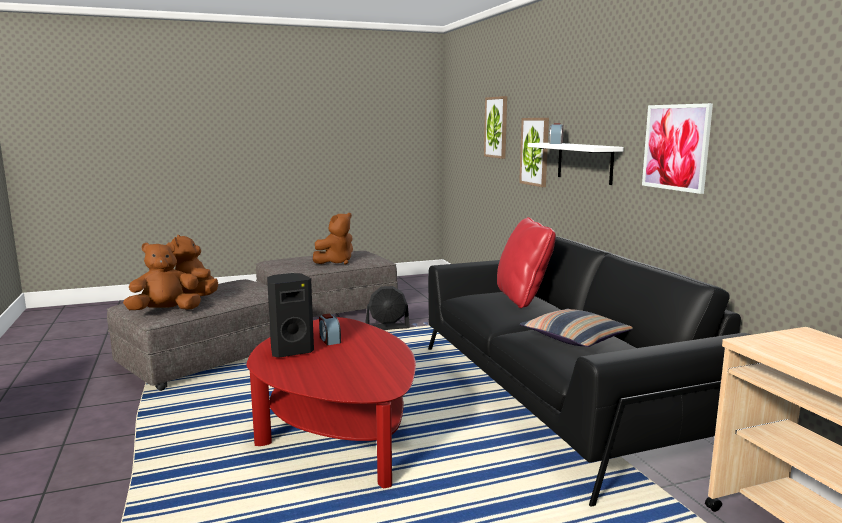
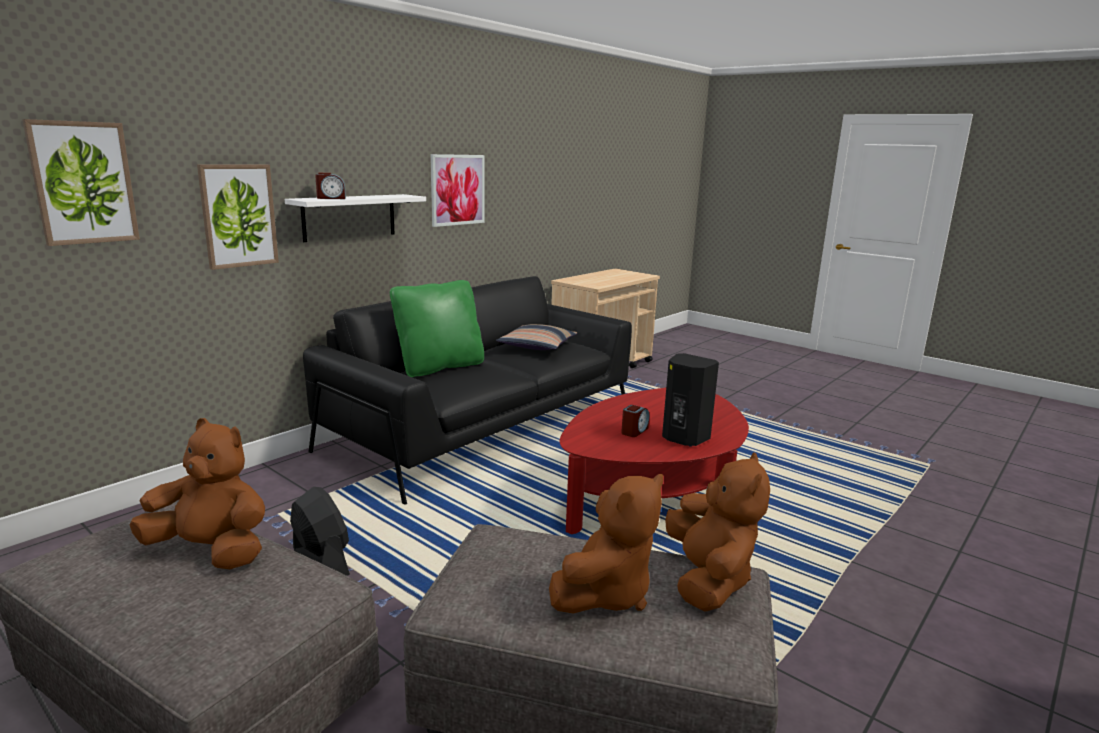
camera: 120 degrees left, 5 degrees up
(165, 311) = (708, 580): brown plush toy -> brown plush toy turned 120 degrees counterclockwise
(522, 298) = (439, 367): red pillow -> green pillow

